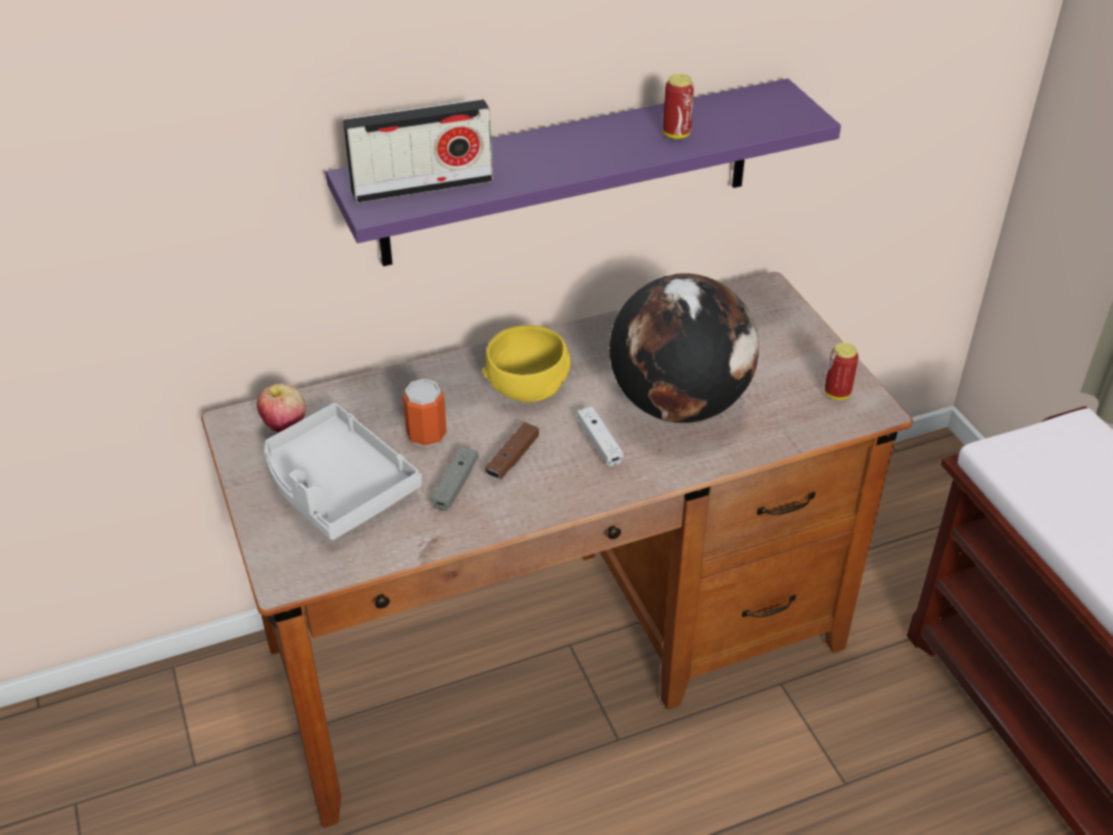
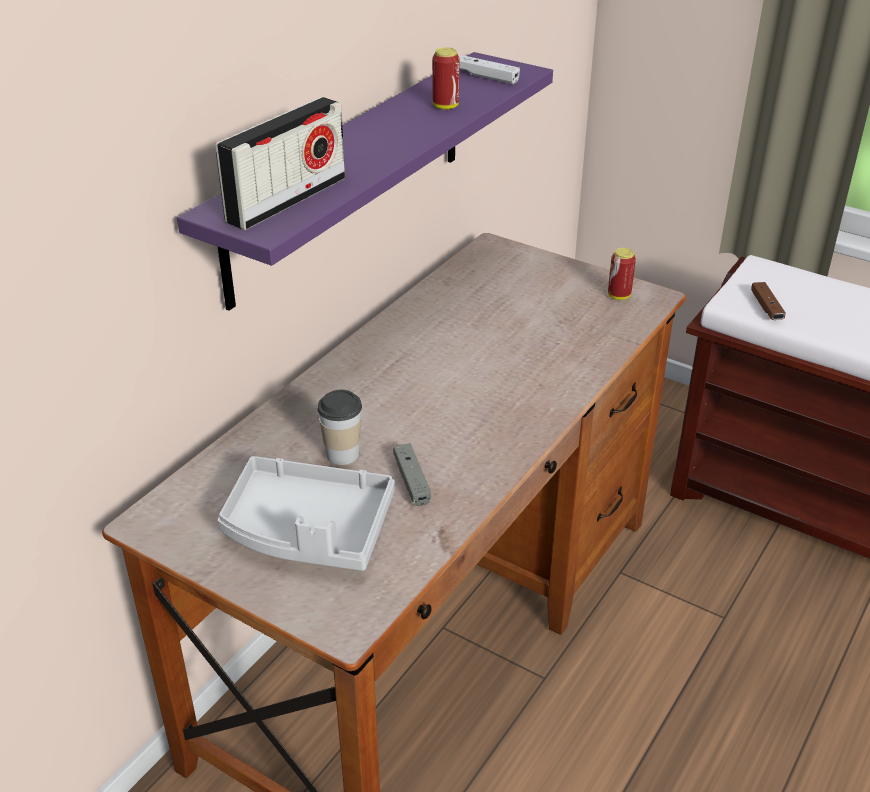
camera: 35 degrees left, 5 degrees down
(285, 425) = (200, 504): apple -> none
(426, 435) = (342, 454): can -> cup
(512, 458) = (436, 440): brown game controller -> brown game controller (766, 307)
(528, 385) = (386, 381): yellow bowl -> none
(599, 442) = (490, 399): white game controller -> white game controller (486, 77)
(678, 404) = (519, 347): globe -> none

